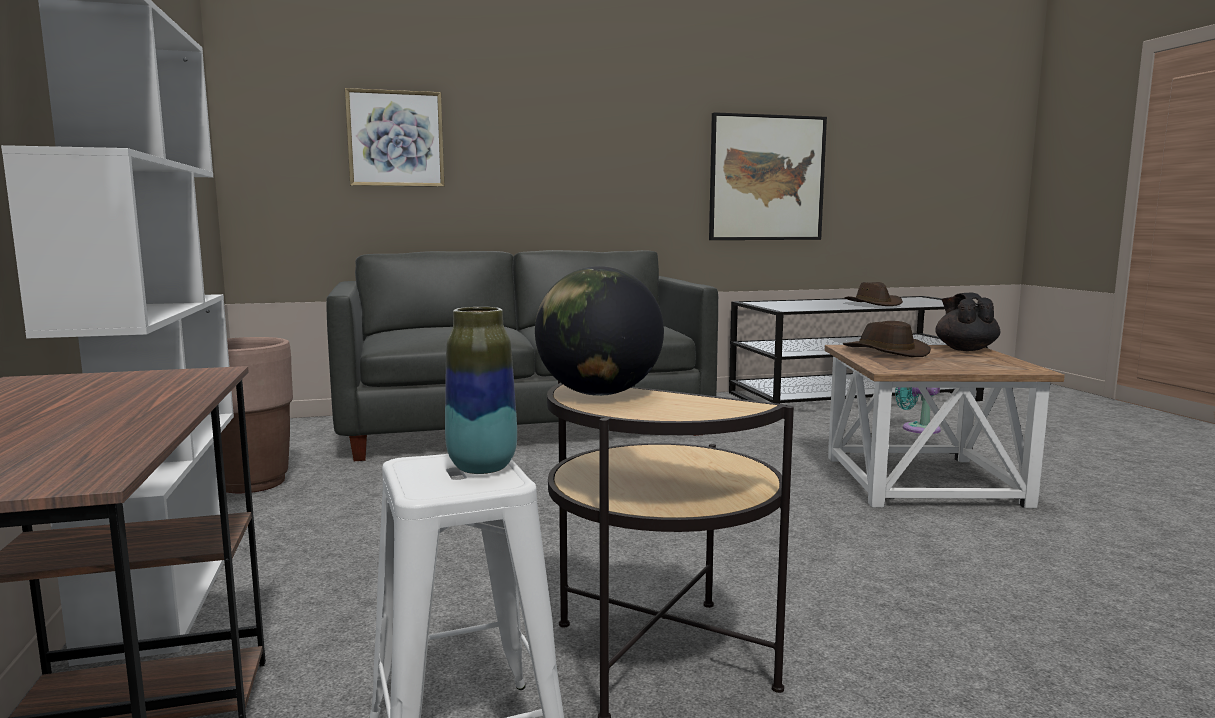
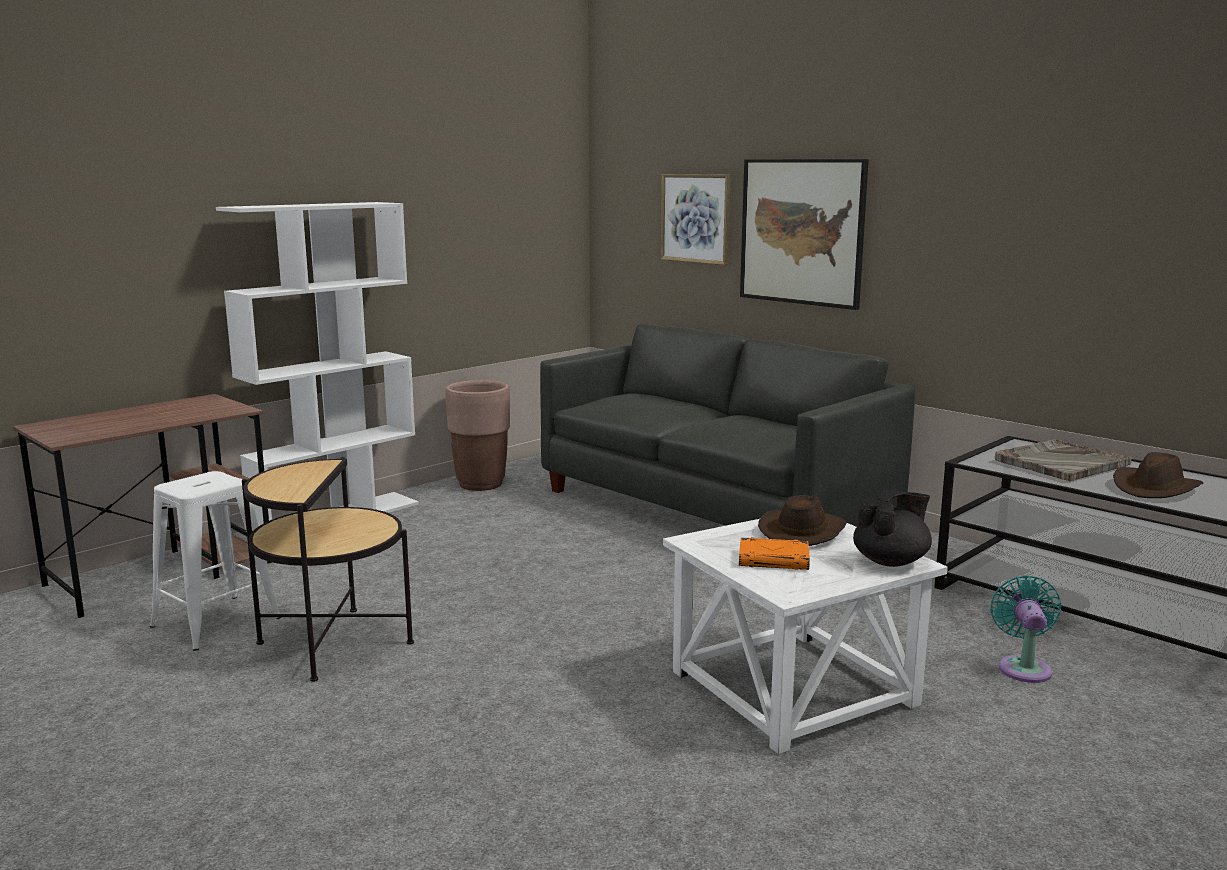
camera: 60 degrees right, 5 degrees up
(482, 468) = (208, 485): vase -> none
(599, 394) = (305, 469): globe -> none
(766, 178) = (1079, 278): picture -> picture (802, 232)
(806, 304) = (1060, 462): none -> grey tray
(924, 480) = (796, 689): brown side table -> white side table
(949, 363) = (774, 559): none -> orange book

